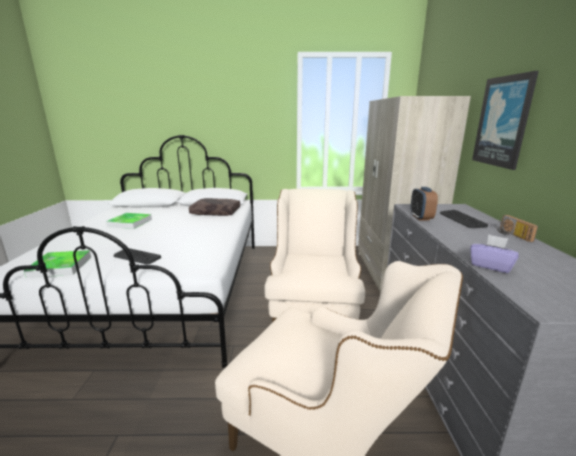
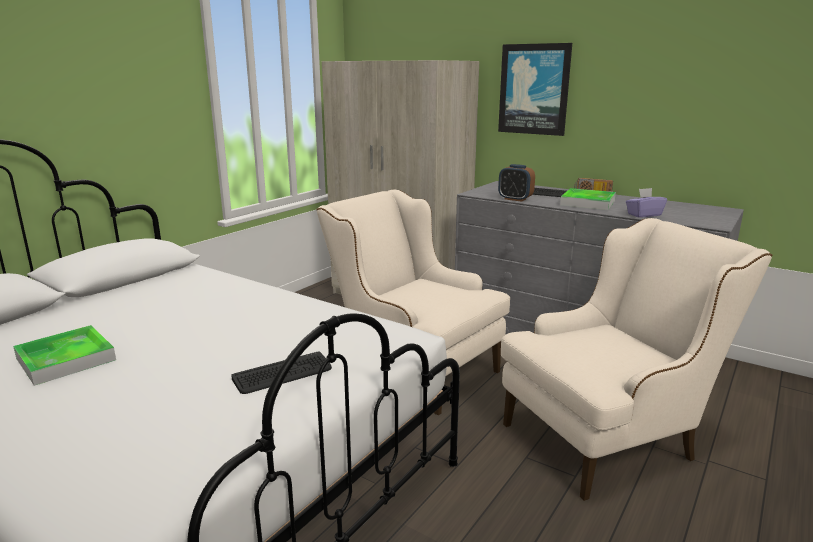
camera: 55 degrees left, 0 degrees up
(60, 267) = (209, 452): tray -> tray (587, 203)
(216, 212) = (180, 284): brown pillow -> none

